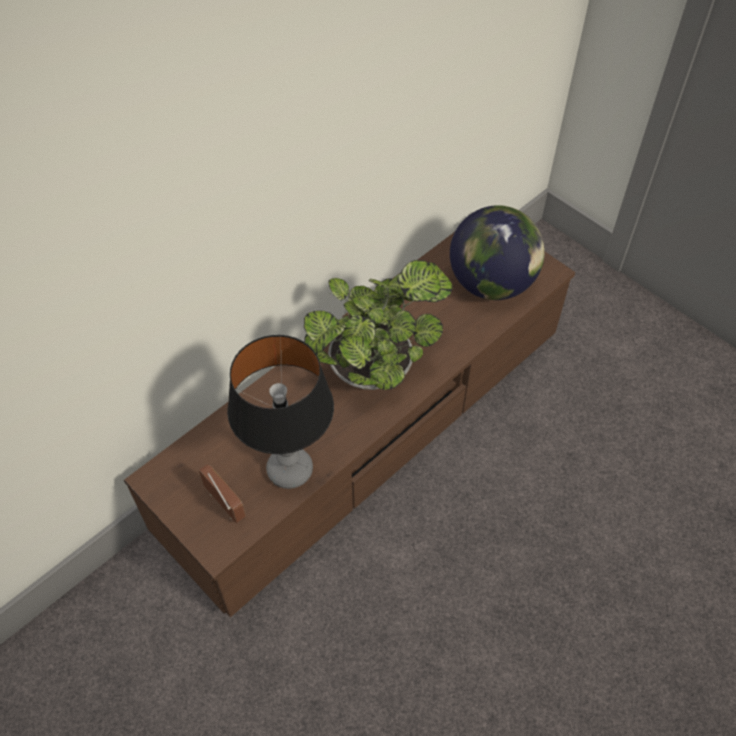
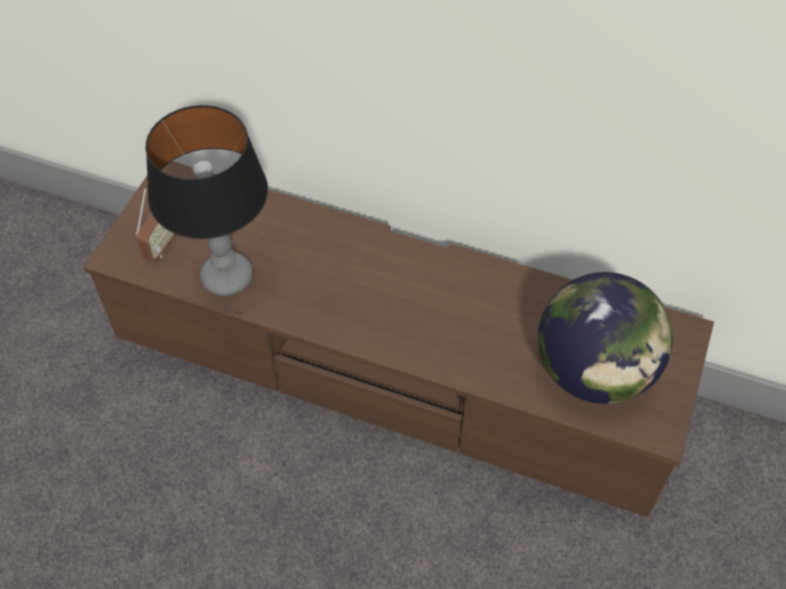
camera: 65 degrees right, 0 degrees up
(376, 368) = (395, 301): potted plant -> none

